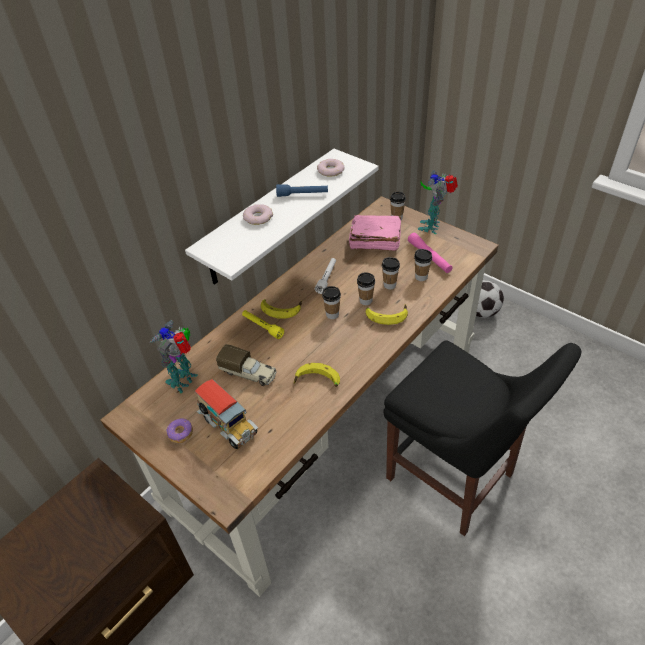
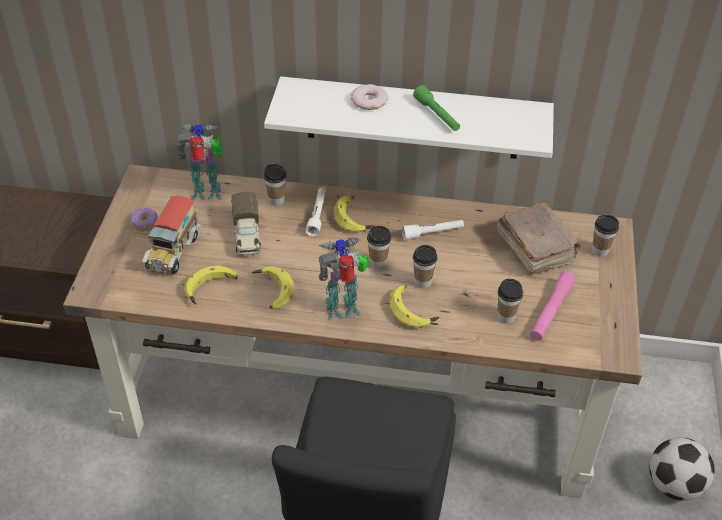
camera: 55 degrees right, 0 degrees up
(262, 327) = (317, 215): yellow flashlight -> white flashlight
(287, 416) = (212, 289): none -> banana
(302, 194) = (437, 115): blue flashlight -> green flashlight
(330, 170) = (503, 118): donut -> none
(374, 241) = (535, 247): pink book -> brown book
(389, 285) = (466, 293): cup -> cup (276, 200)
(432, 226) = (616, 291): toy robot -> toy robot (344, 310)

